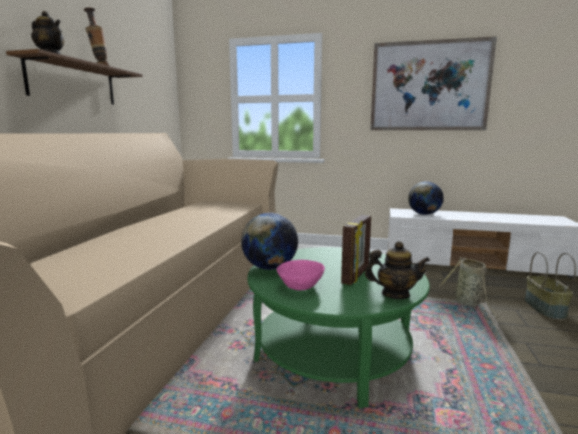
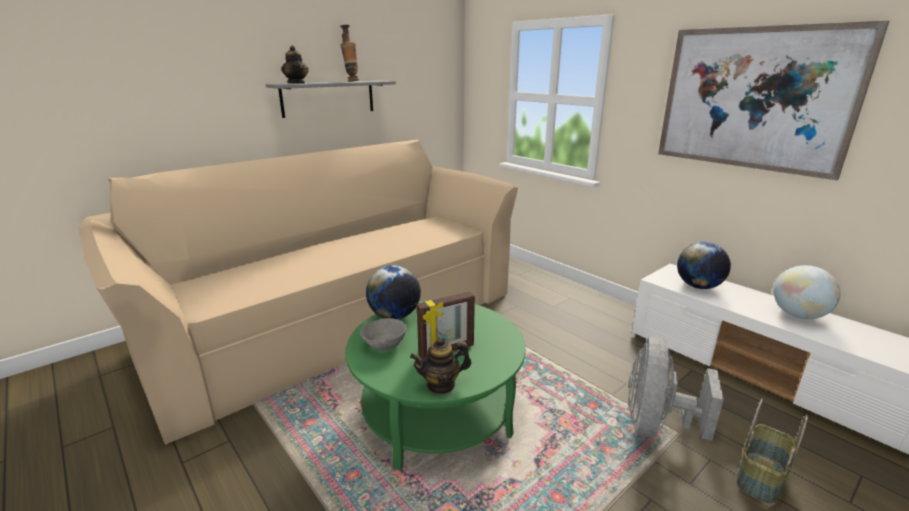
camera: 35 degrees right, 10 degrees up
(73, 82) = (328, 98): brown shelf -> grey shelf
(300, 286) = (385, 344): pink bowl -> grey bowl
(395, 294) = (441, 385): teapot -> teapot turned 120 degrees clockwise
(469, 304) = (656, 425): basket -> grey fan
(487, 216) = (798, 315): none -> globe

